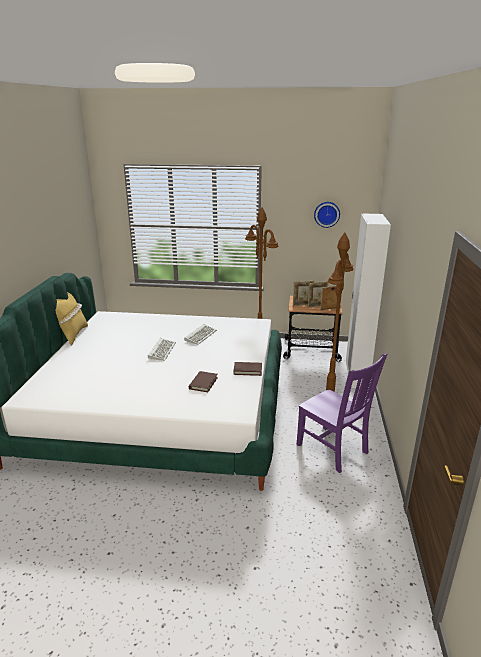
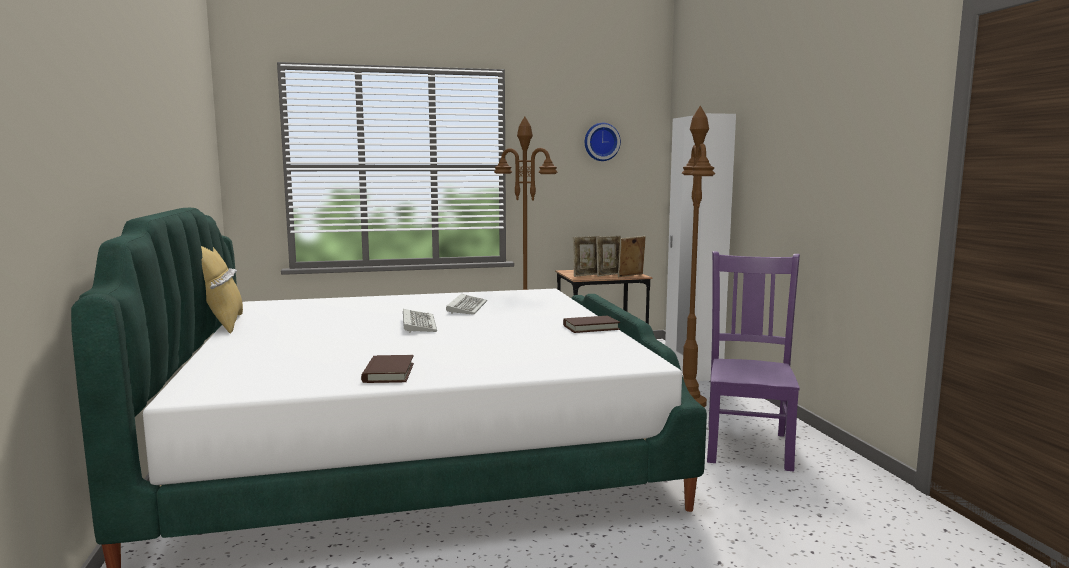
camera: 20 degrees left, 15 degrees down
(203, 383) = (536, 344): brown book -> brown book (388, 373)
(334, 450) = (748, 446): purple chair -> purple chair turned 105 degrees counterclockwise

